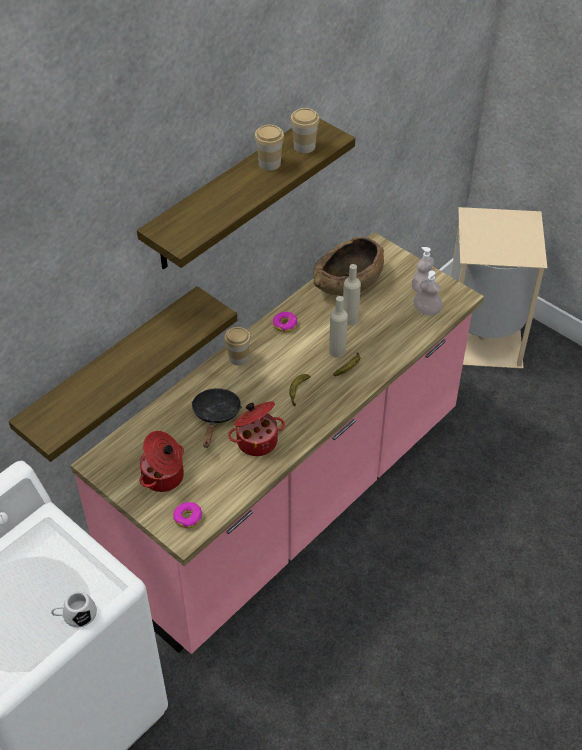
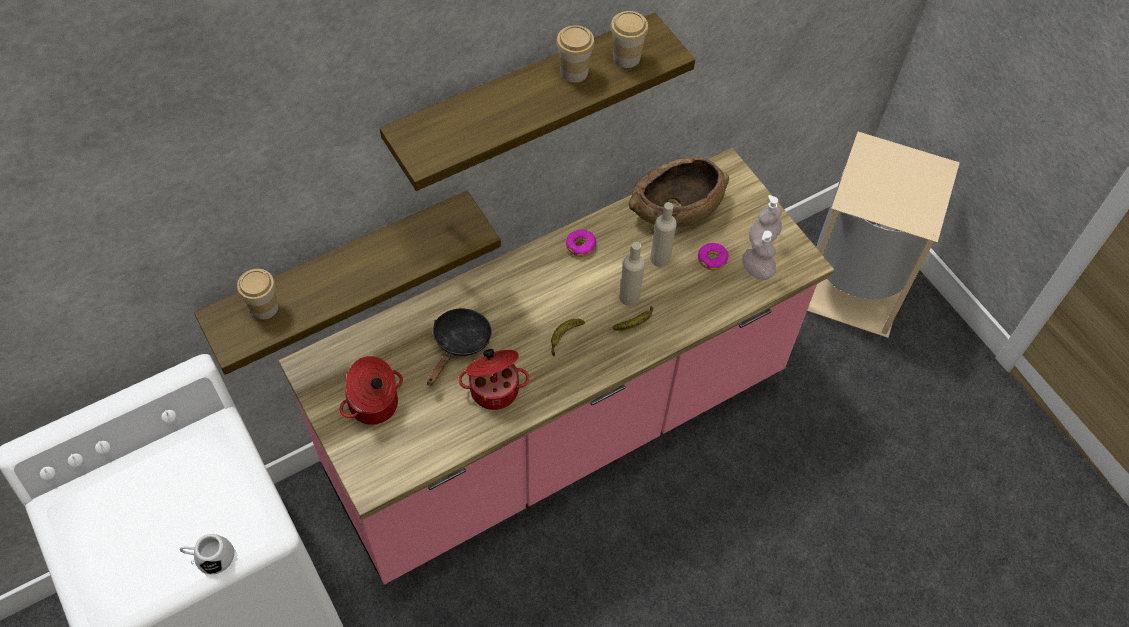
camera: 15 degrees right, 10 degrees up
(188, 518) = (383, 464): donut -> donut (712, 259)
(238, 358) = (511, 275): cup -> cup (264, 308)

